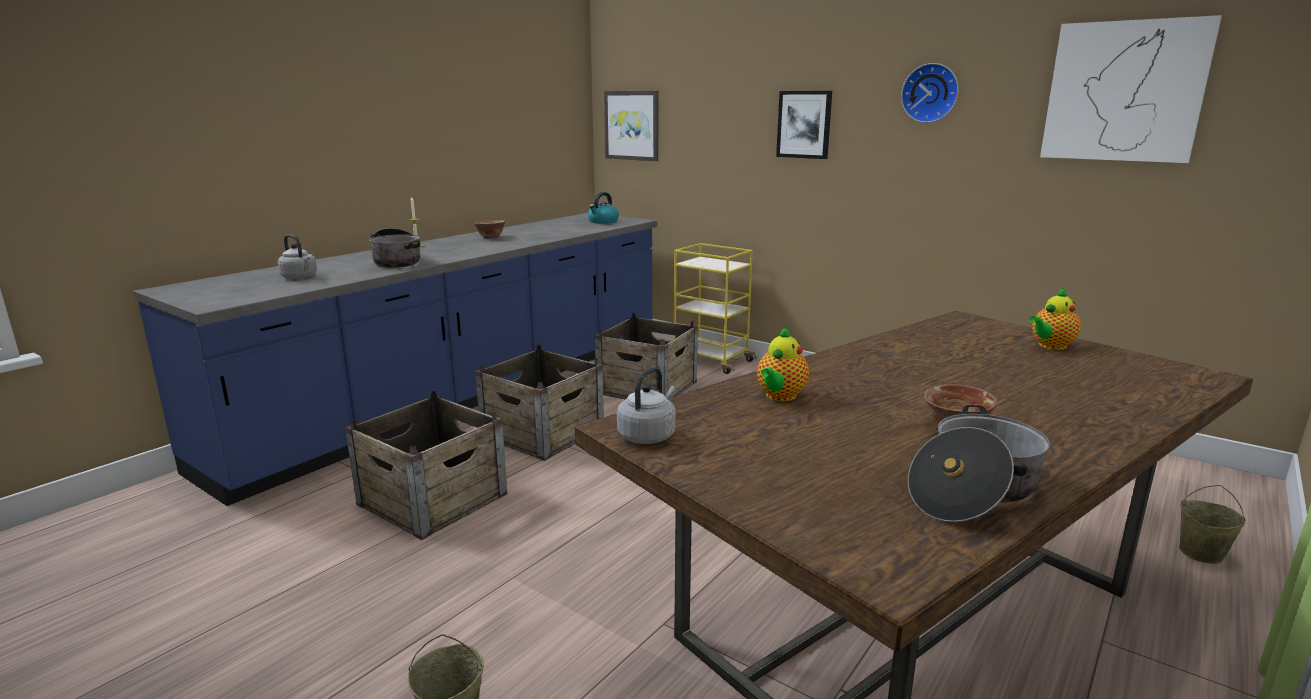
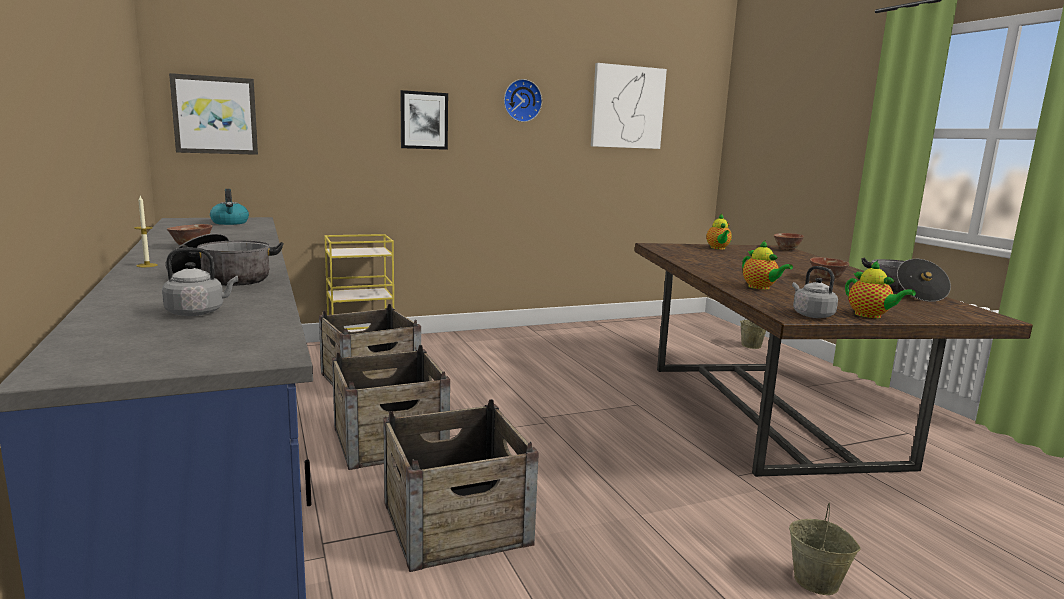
camera: 60 degrees left, 5 degrees down
(706, 471) = (870, 316): none -> teapot
(1202, 382) = (787, 249): none -> bowl

